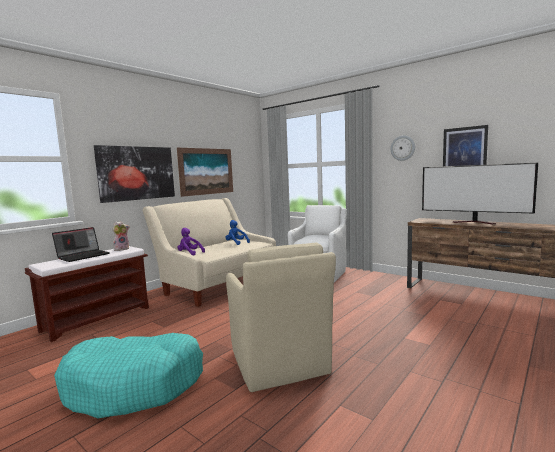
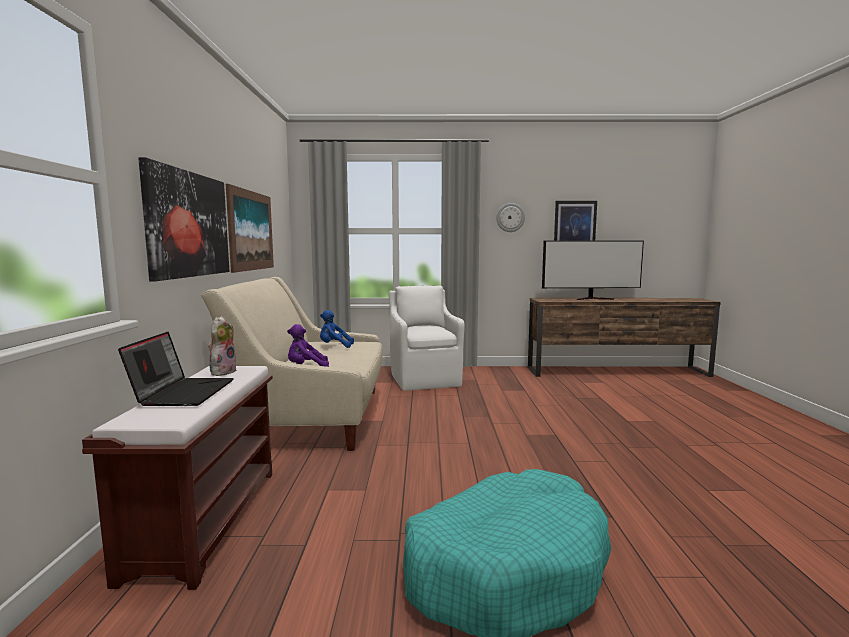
camera: 40 degrees left, 0 degrees up
(279, 364) = (592, 477): beige armchair -> none

